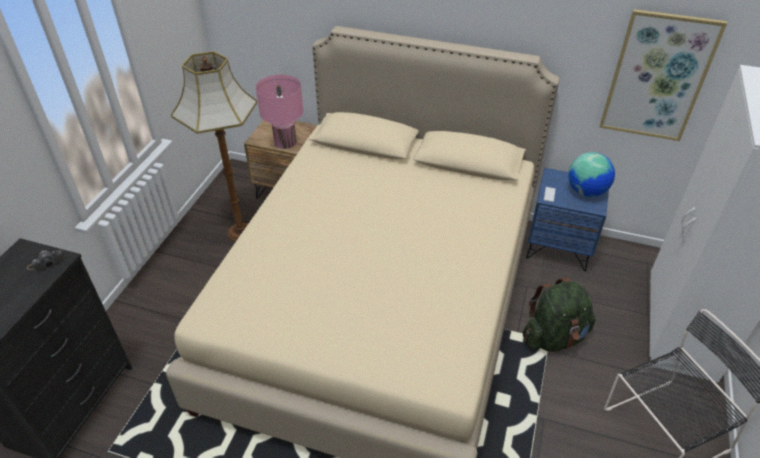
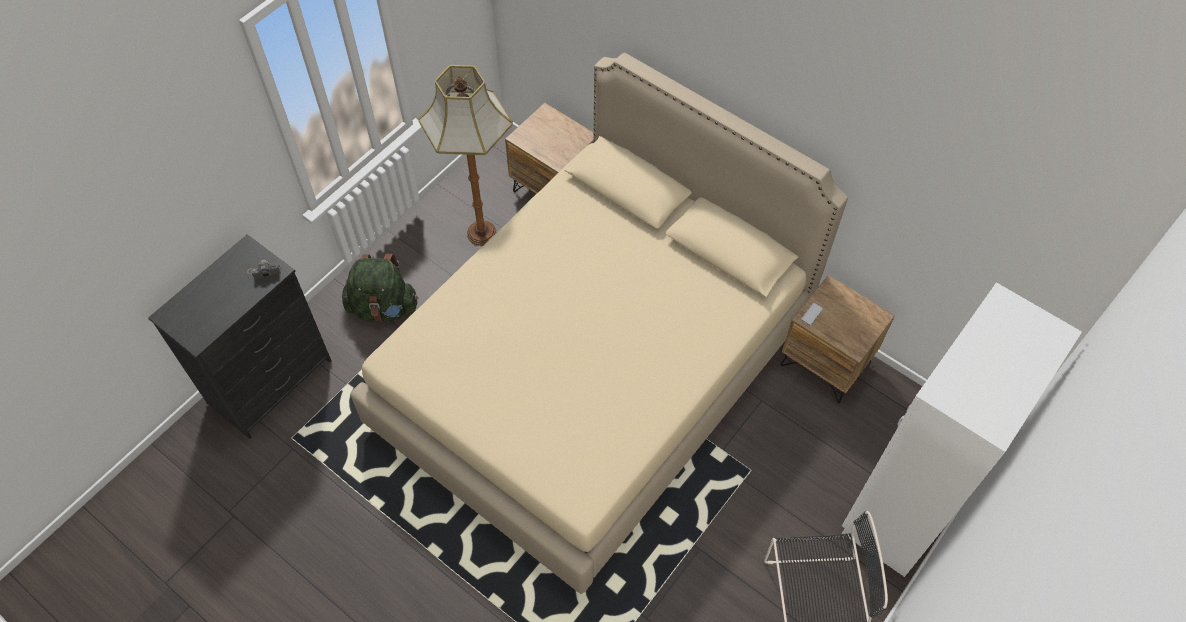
camera: 20 degrees right, 15 degrees up
(285, 142) = (550, 150): pink table lamp -> none
(554, 337) = (759, 468): green backpack -> green backpack (383, 308)
(558, 247) = (826, 363): blue nightstand -> brown nightstand
(586, 191) = (857, 323): globe -> none
(657, 77) = (951, 238): picture -> none

